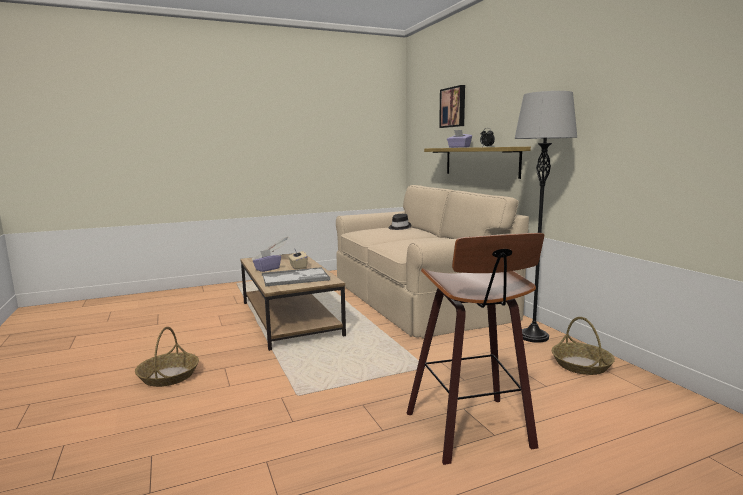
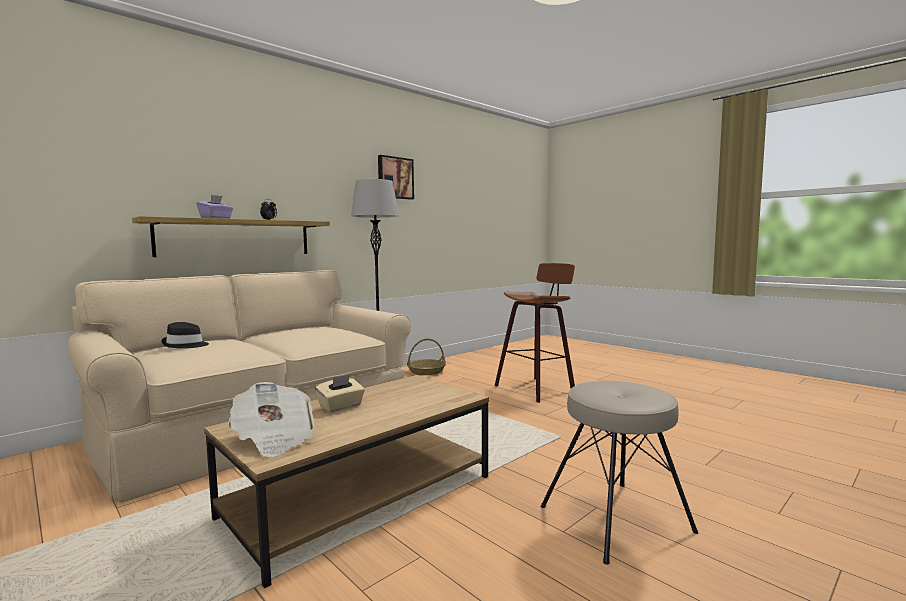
camera: 110 degrees left, 5 degrees down
(168, 376) = (616, 519): basket -> beige stool
(267, 269) = (363, 422): purple tissue box -> none
(296, 278) = (410, 396): tray -> none
(453, 107) = (159, 159): picture -> picture (395, 178)

